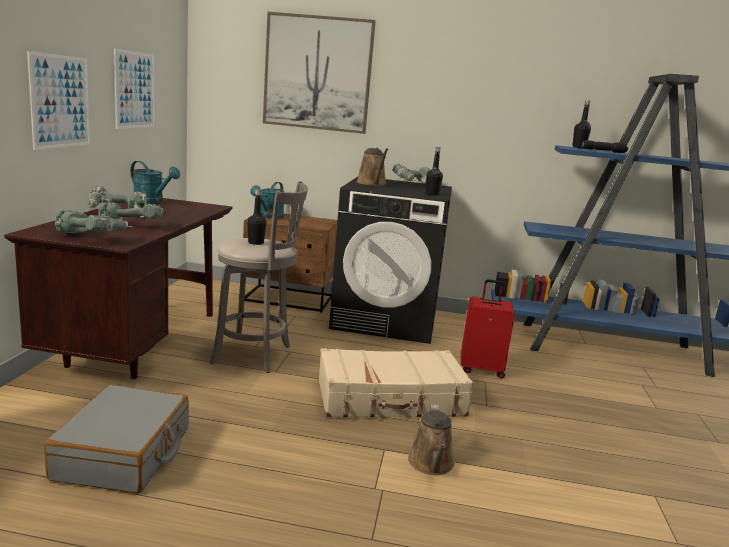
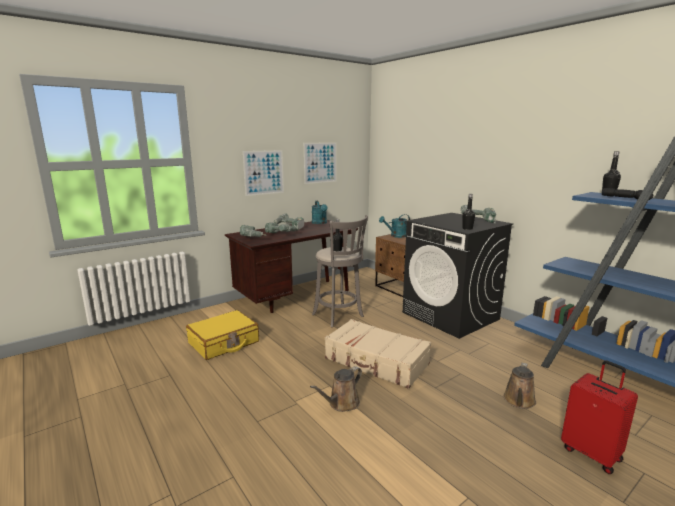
camera: 45 degrees right, 0 degrees up
(124, 454) = (224, 343): grey suitcase -> yellow suitcase
(317, 73) = (430, 143): picture -> none
(372, 183) = (442, 218): brown watering can -> brown watering can (519, 401)
(481, 369) = (471, 365): red suitcase -> red suitcase (591, 453)

